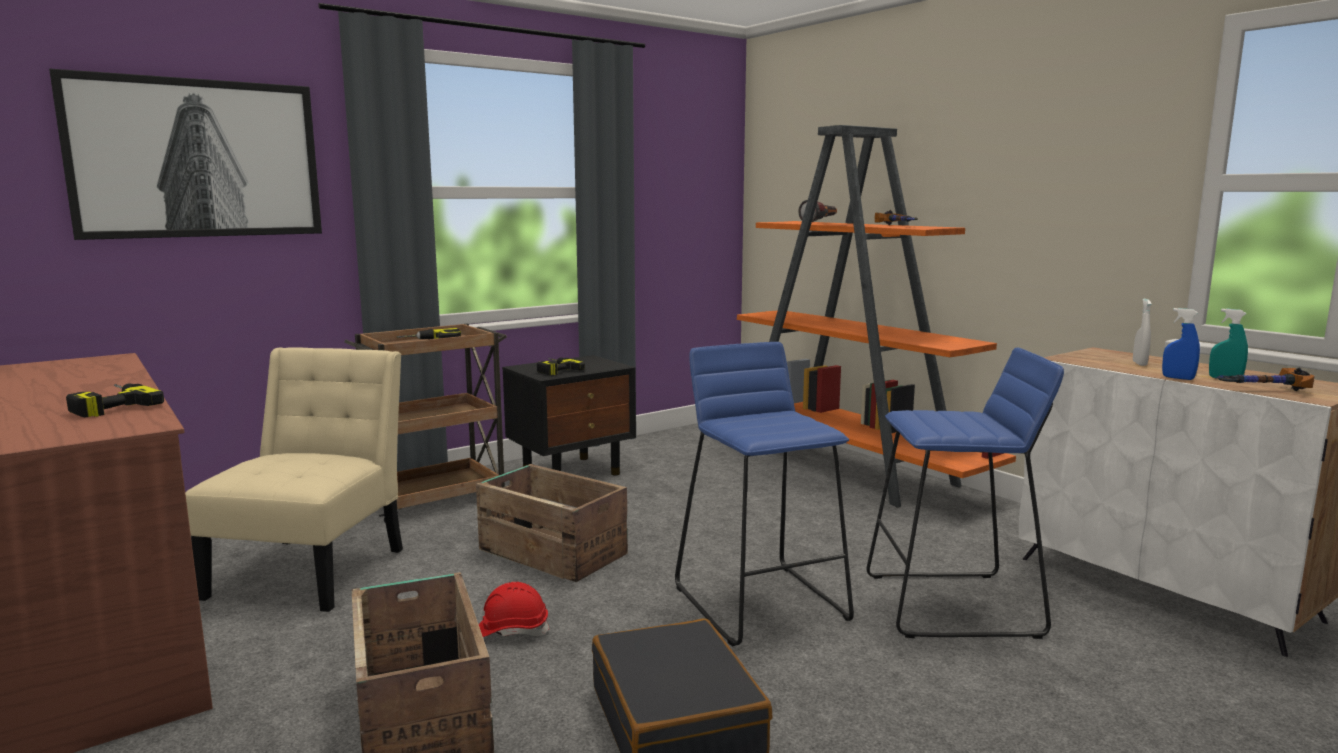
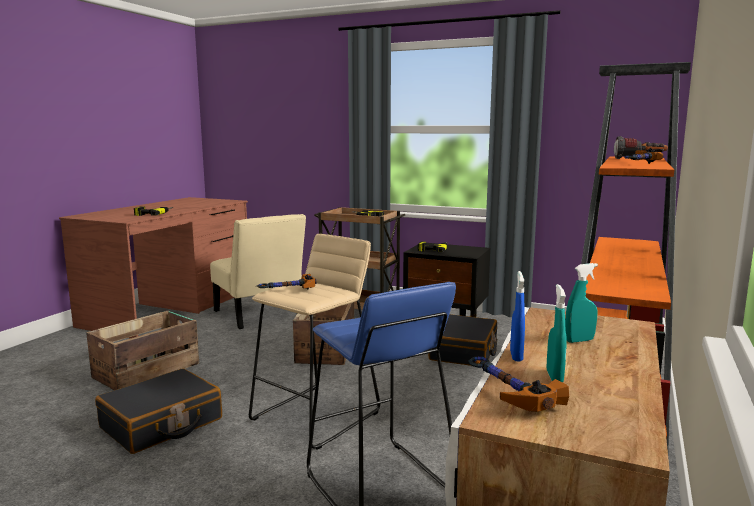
camera: 60 degrees right, 0 degrees up
(197, 159) = (293, 113): picture -> none
(314, 569) = (259, 315): beige chair -> beige chair turned 75 degrees clockwise
(511, 631) = (230, 365): red hard hat -> none
(673, 488) = (464, 351): none -> black suitcase
(761, 602) = (316, 416): blue stool -> beige stool
(765, 430) = (286, 291): none -> hammer
(1139, 363) = (579, 340): white spray bottle -> turquoise spray bottle

